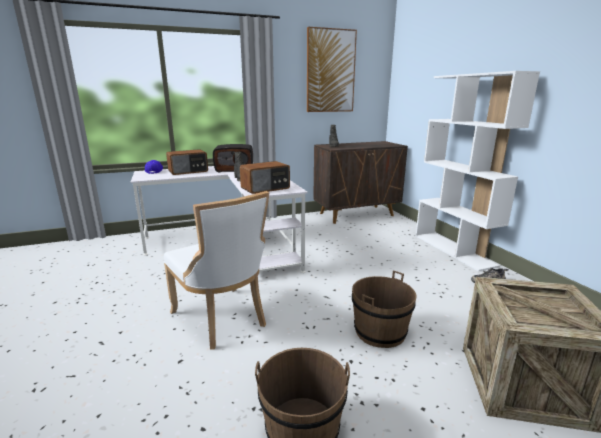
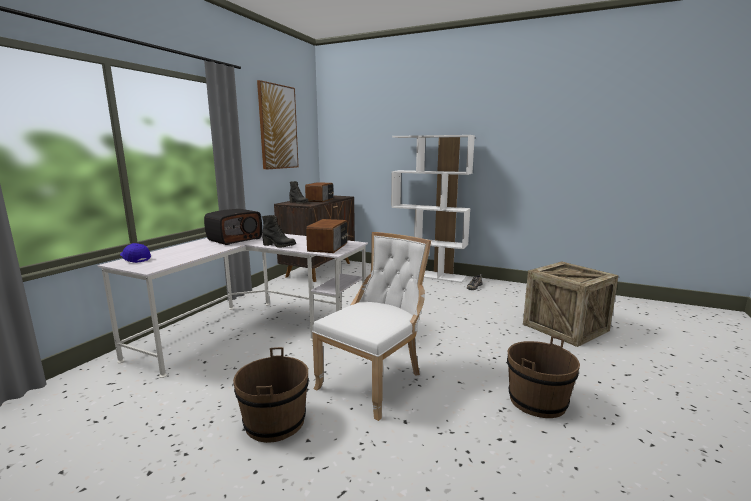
camera: 45 degrees left, 5 degrees down
(188, 171) = (185, 251): radio -> radio (320, 200)
(222, 319) = (374, 381): white chair -> white chair turned 60 degrees counterclockwise
(379, 331) = (477, 336): brown bucket -> brown bucket (274, 422)

